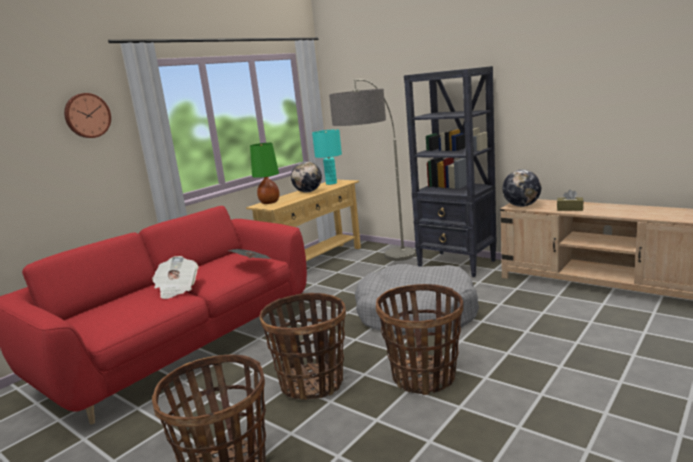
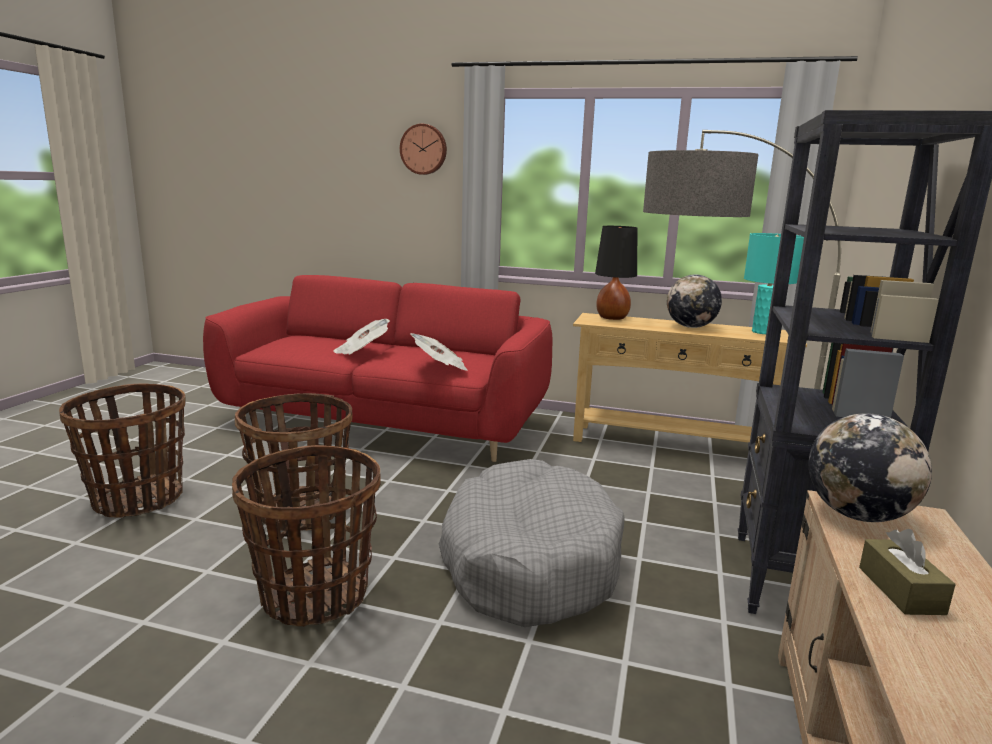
camera: 65 degrees right, 0 degrees up
(270, 202) = (612, 318): green table lamp -> black table lamp

